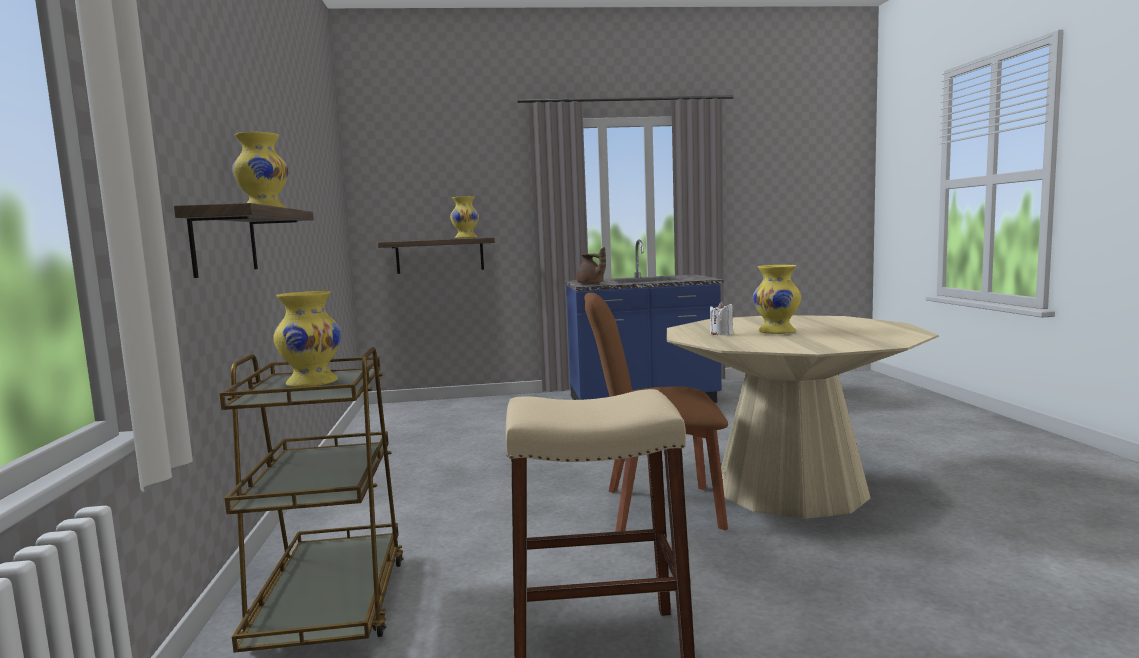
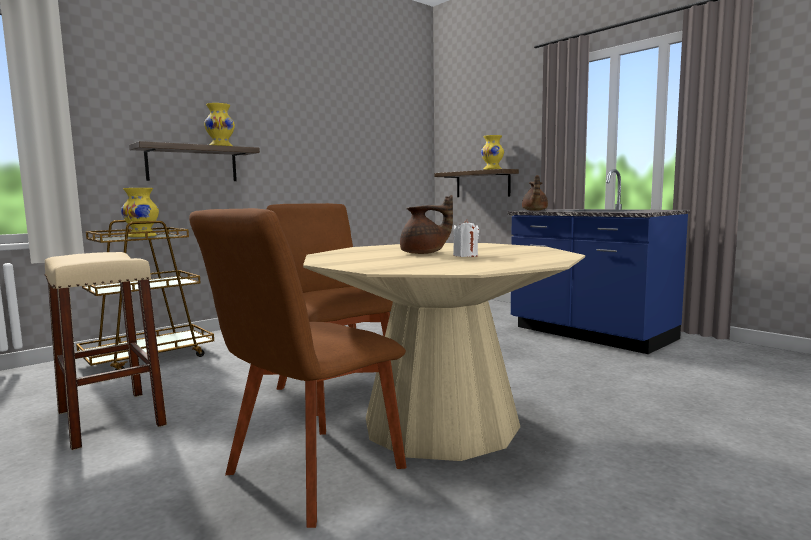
camera: 55 degrees right, 0 degrees up
(721, 334) = (393, 249): white candle -> white candle (465, 256)
(777, 332) = (424, 253): yellow vase -> brown teapot
(862, 552) = (309, 475): none -> brown chair

